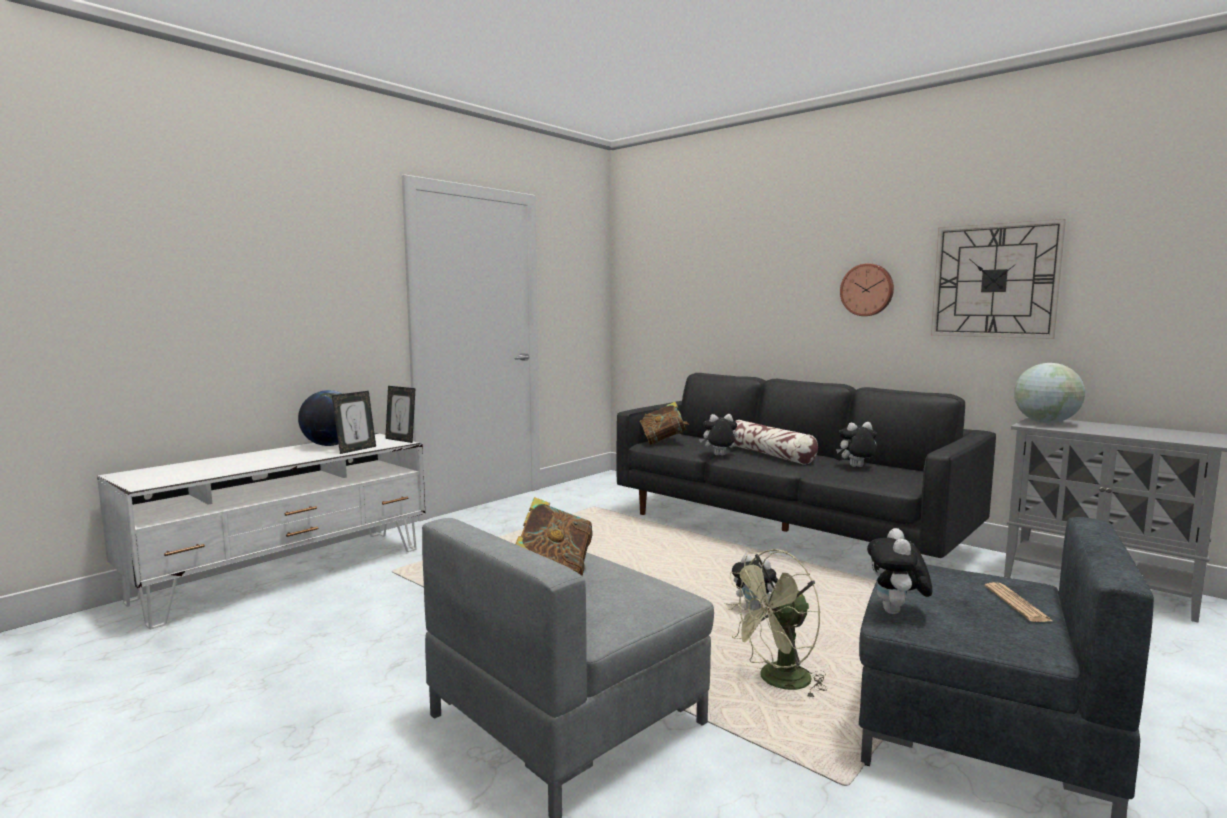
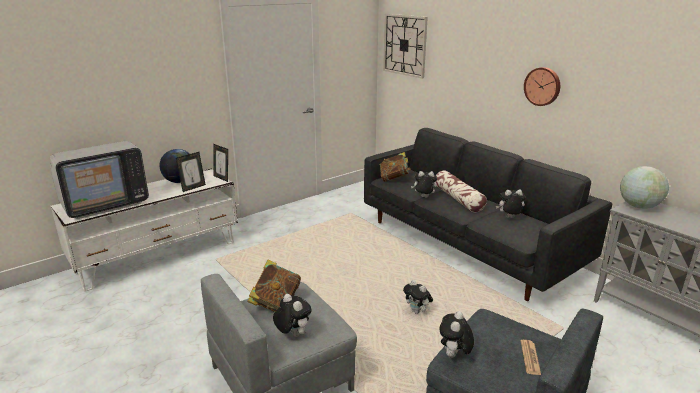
camera: 10 degrees right, 15 degrees up
(203, 469) = (105, 204): none -> television
(603, 608) = (292, 334): none -> plush toy
(777, 682) = (405, 367): green fan -> none
(994, 280) = (628, 96): wall clock -> wall clock (405, 45)

